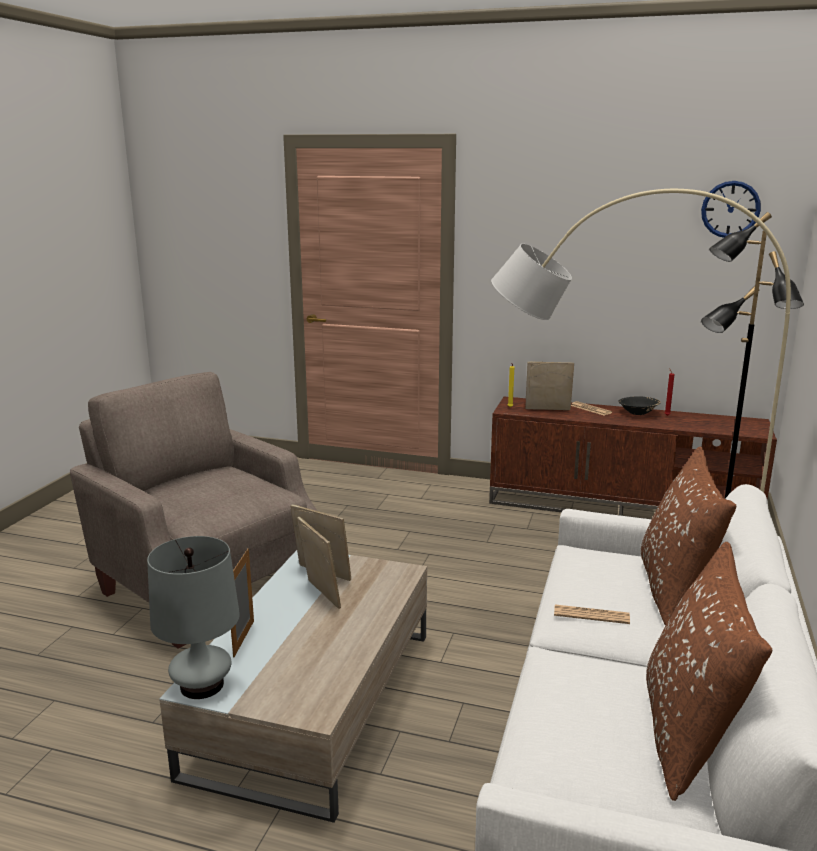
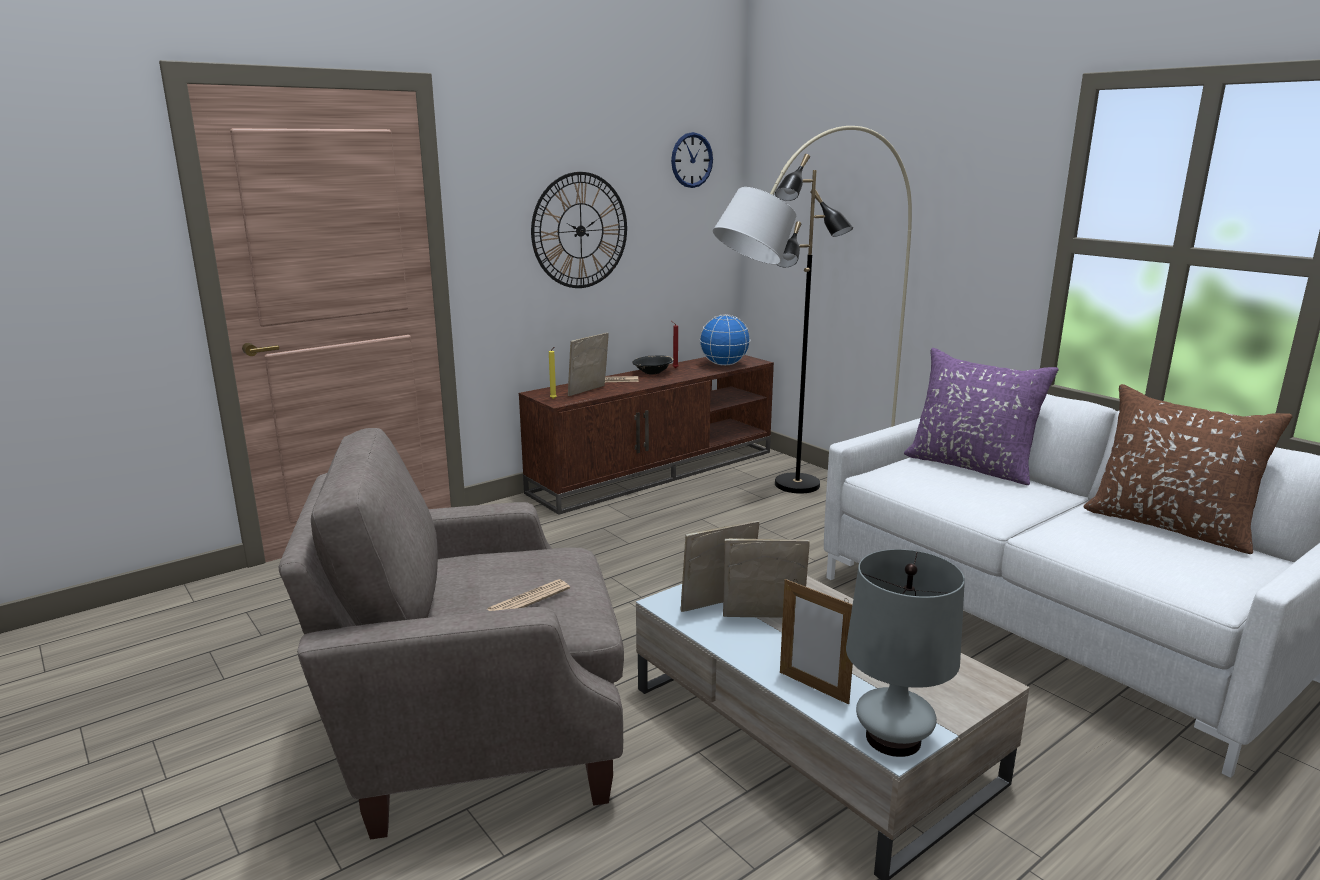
camera: 55 degrees left, 0 degrees up
(582, 268) = (580, 231): none -> wall clock
(591, 615) = (991, 501): newspaper -> newspaper (529, 599)
(675, 589) = (971, 466): brown pillow -> purple pillow
(720, 426) = (724, 364): none -> globe

